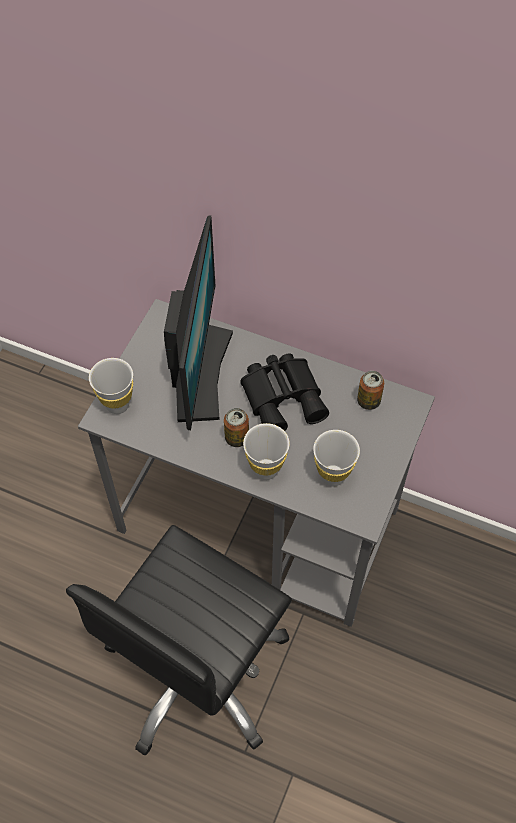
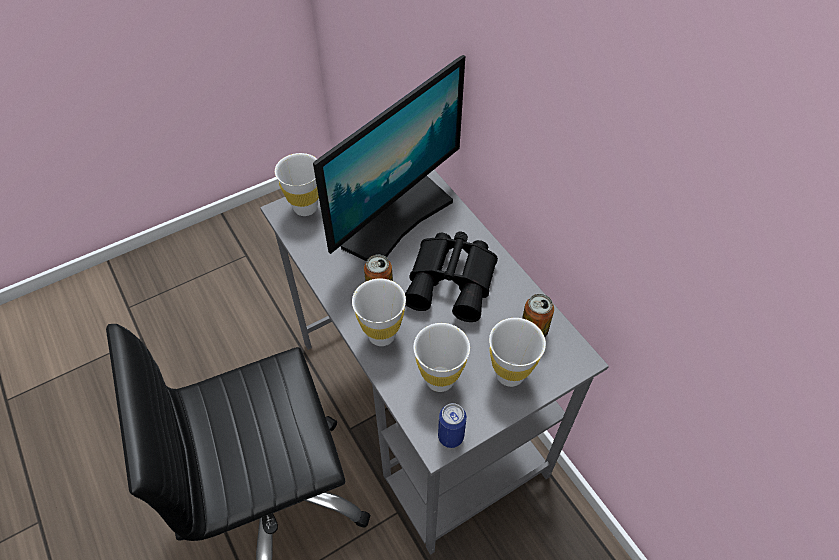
camera: 35 degrees right, 5 degrees down
(370, 510) = (450, 436): none -> can
(376, 442) = (509, 374): none -> white cup

